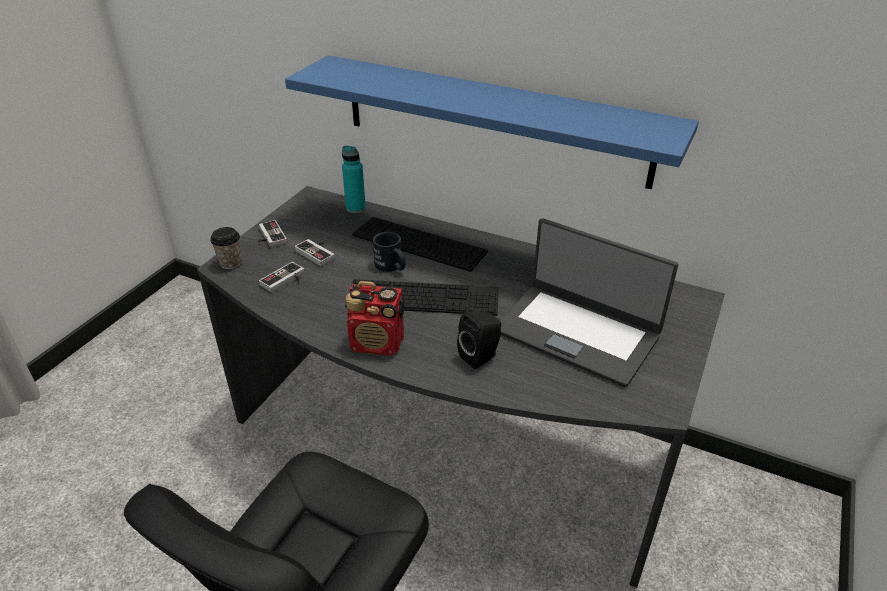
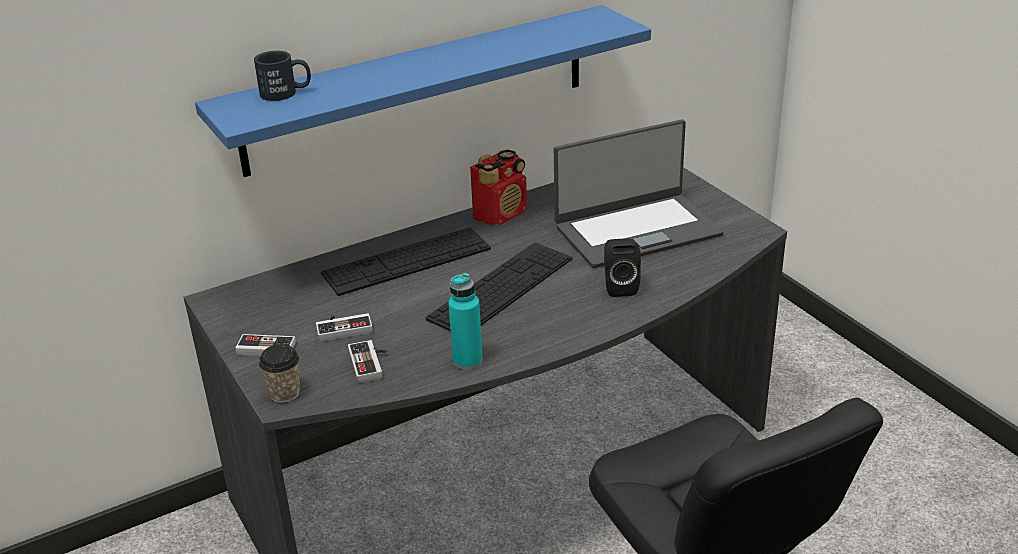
camera: 55 degrees left, 5 degrees down
(356, 208) = (285, 278): turquoise bottle -> turquoise bottle (467, 361)
(378, 344) = (544, 335): radio -> radio (501, 214)
(392, 266) = (428, 289): black mug -> black mug (286, 93)

